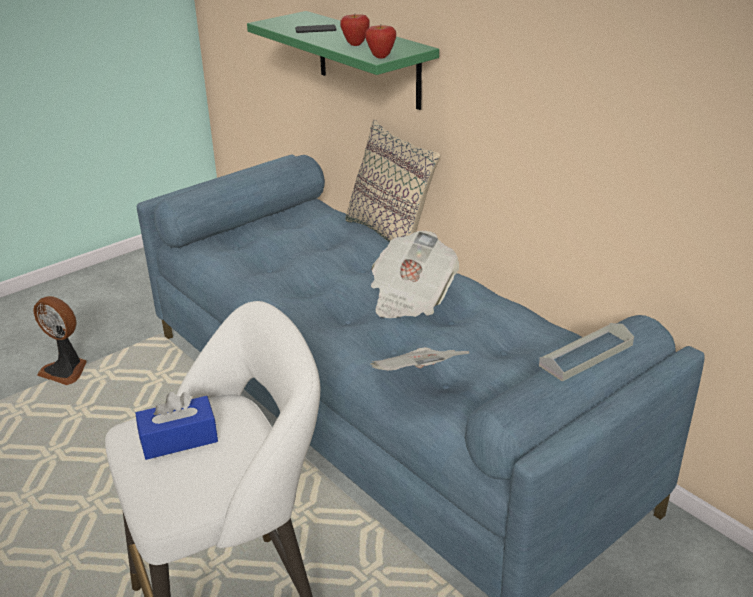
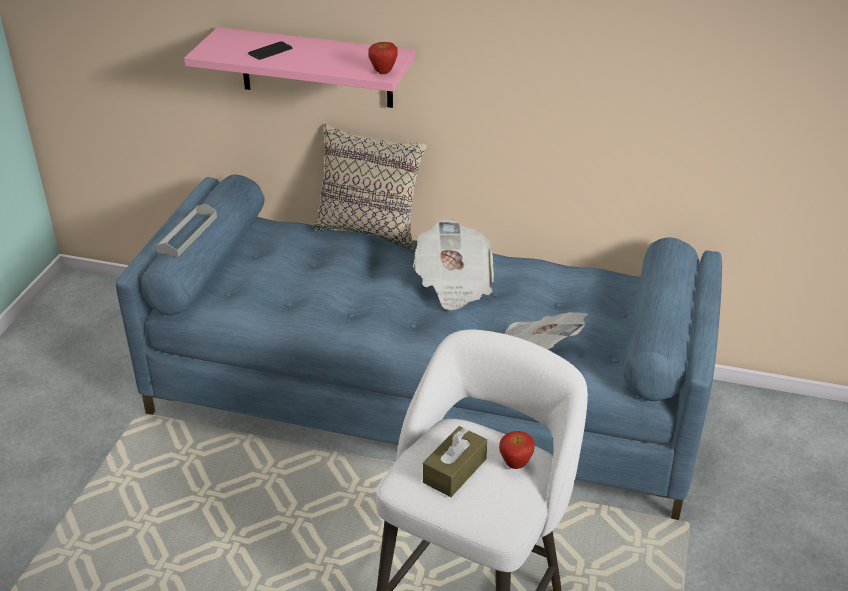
camera: 35 degrees left, 5 degrees up
(66, 370) = (77, 490): fan -> none
(179, 439) = (454, 470): blue tissue box -> brown tissue box
(355, 44) = (337, 62): apple -> apple (515, 464)
(368, 60) = (316, 68): green shelf -> pink shelf
(586, 355) = (665, 283): grey tray -> grey tray (187, 234)

